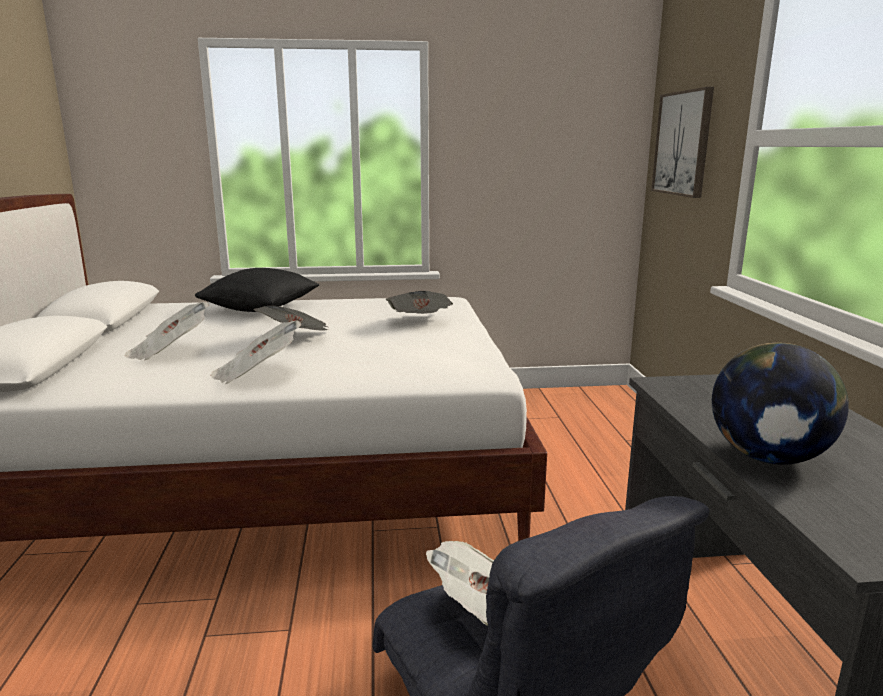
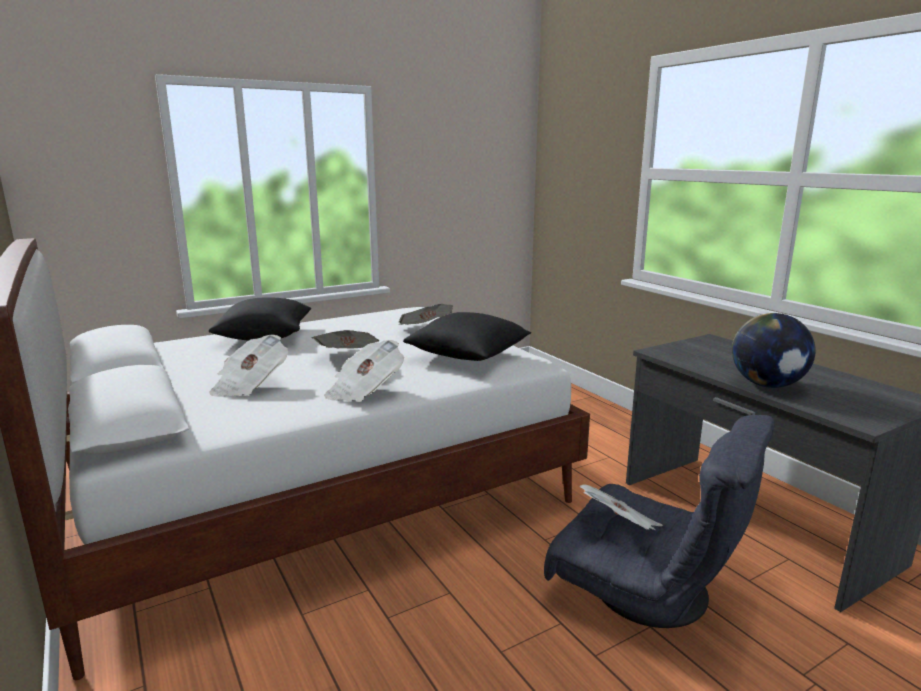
camera: 25 degrees left, 0 degrees up
(418, 355) = (469, 356): none -> black pillow
(683, 143) = (575, 173): picture -> none

